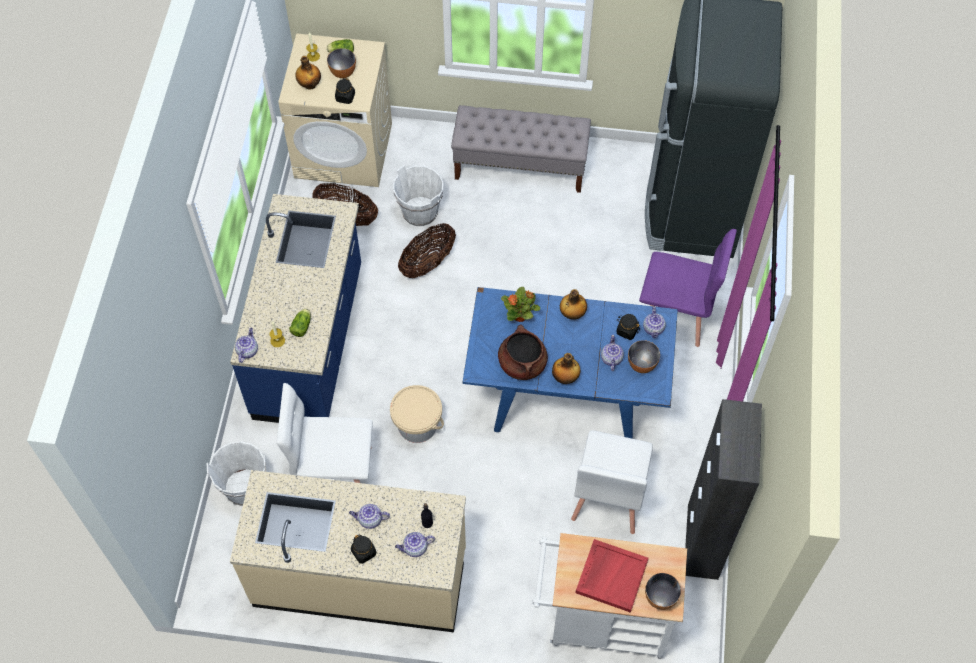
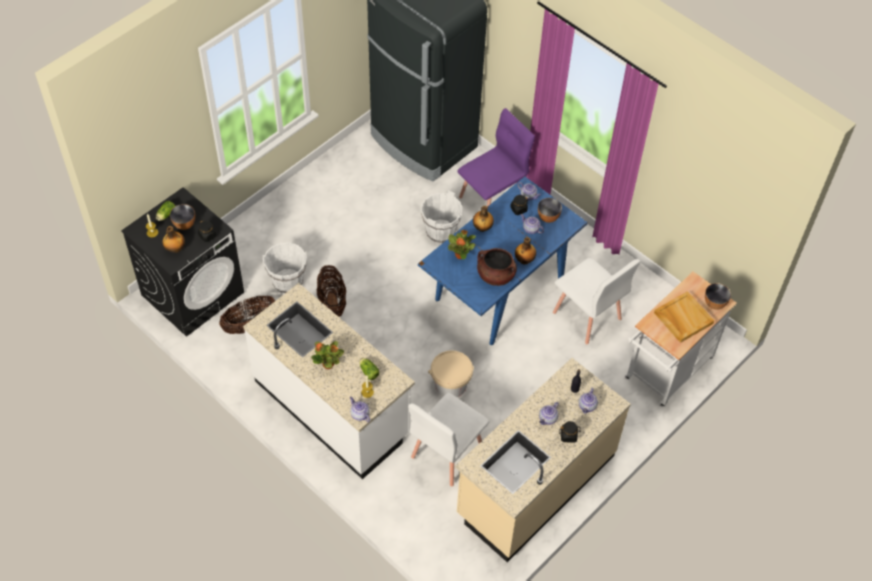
camera: 55 degrees left, 5 degrees down
(244, 488) = (412, 515): white bucket -> white bucket (441, 232)
(284, 289) = (328, 365): none -> potted plant
(310, 342) = (332, 407): blue counter -> white counter
(344, 150) = (193, 293): beige washing machine -> black washing machine
(520, 167) = (306, 206): grey bench -> none
(611, 576) = (682, 318): red tray -> beige tray
(702, 541) = (653, 288): black cabinet -> none

